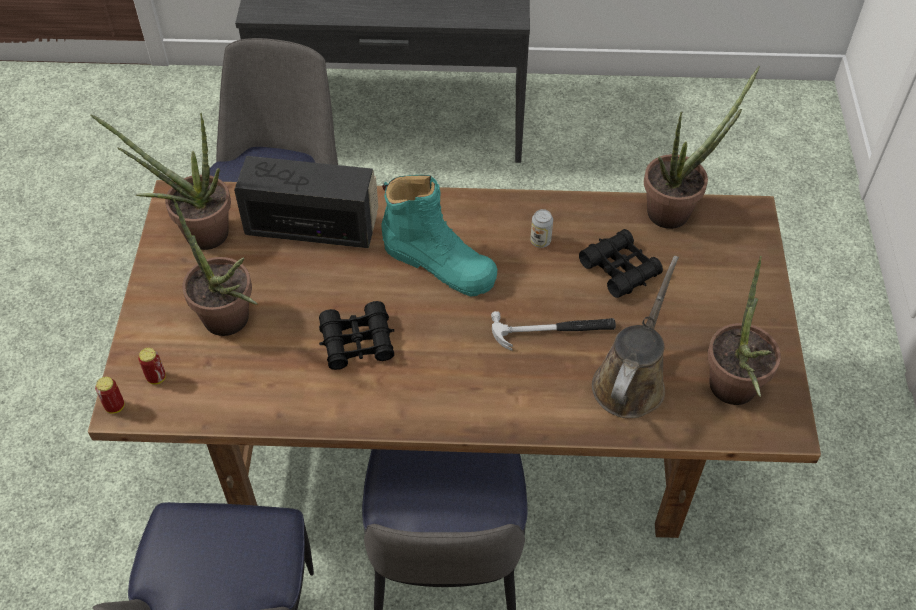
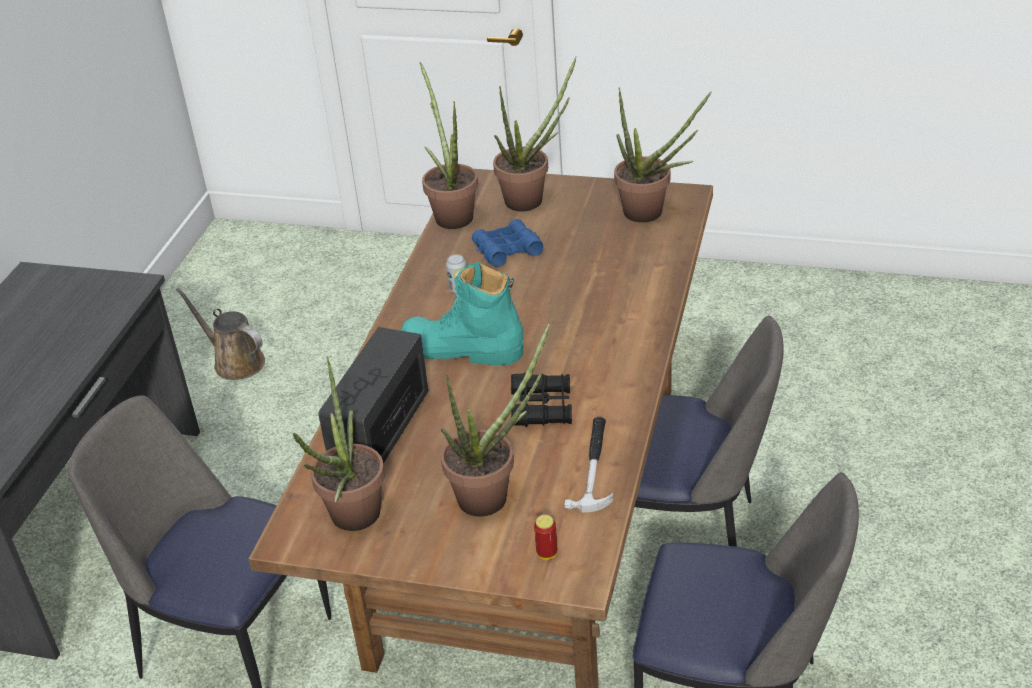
camera: 75 degrees left, 15 degrees down
(115, 406) = (577, 586): can -> none
(439, 263) = (462, 350): turquoise boot -> turquoise boot turned 120 degrees counterclockwise
(553, 331) = (563, 292): hammer -> hammer (594, 467)
(619, 269) = (507, 250): black binoculars -> blue binoculars
(631, 380) = (626, 258): brown watering can -> brown watering can (235, 362)
(728, 273) = (531, 199): none -> potted plant

